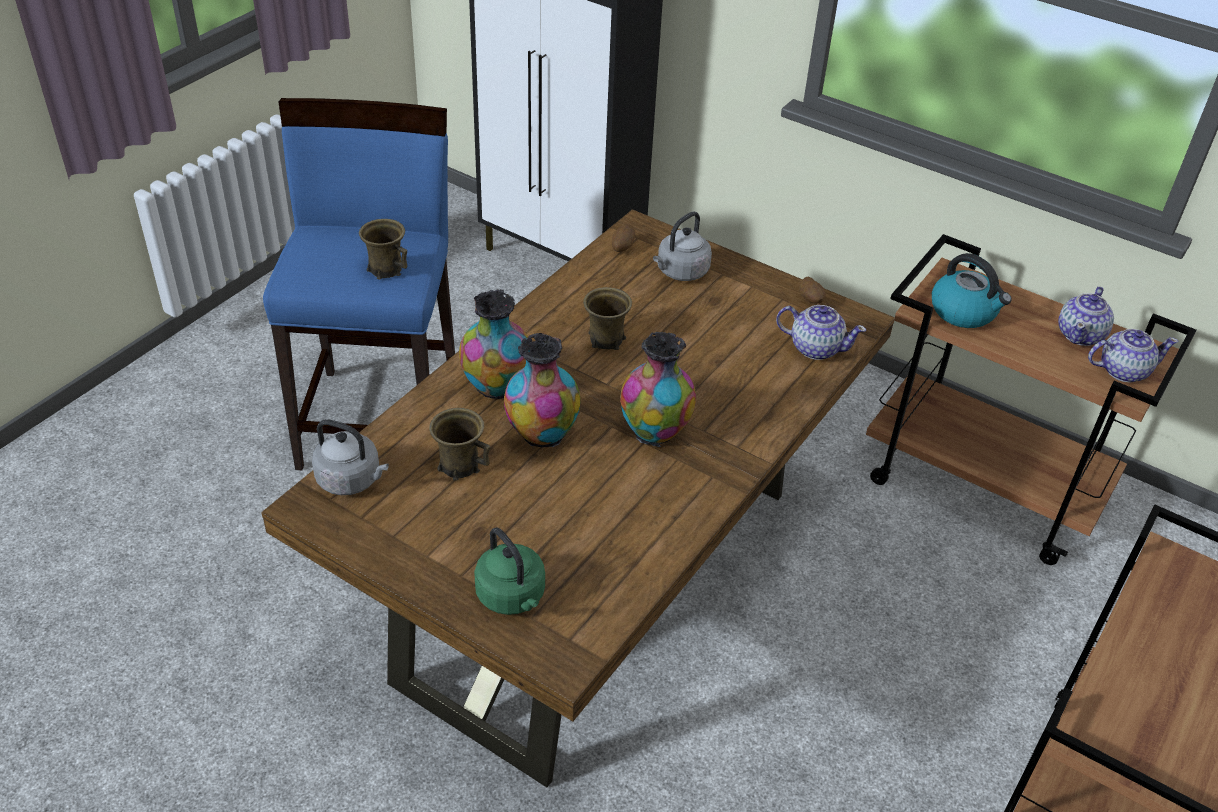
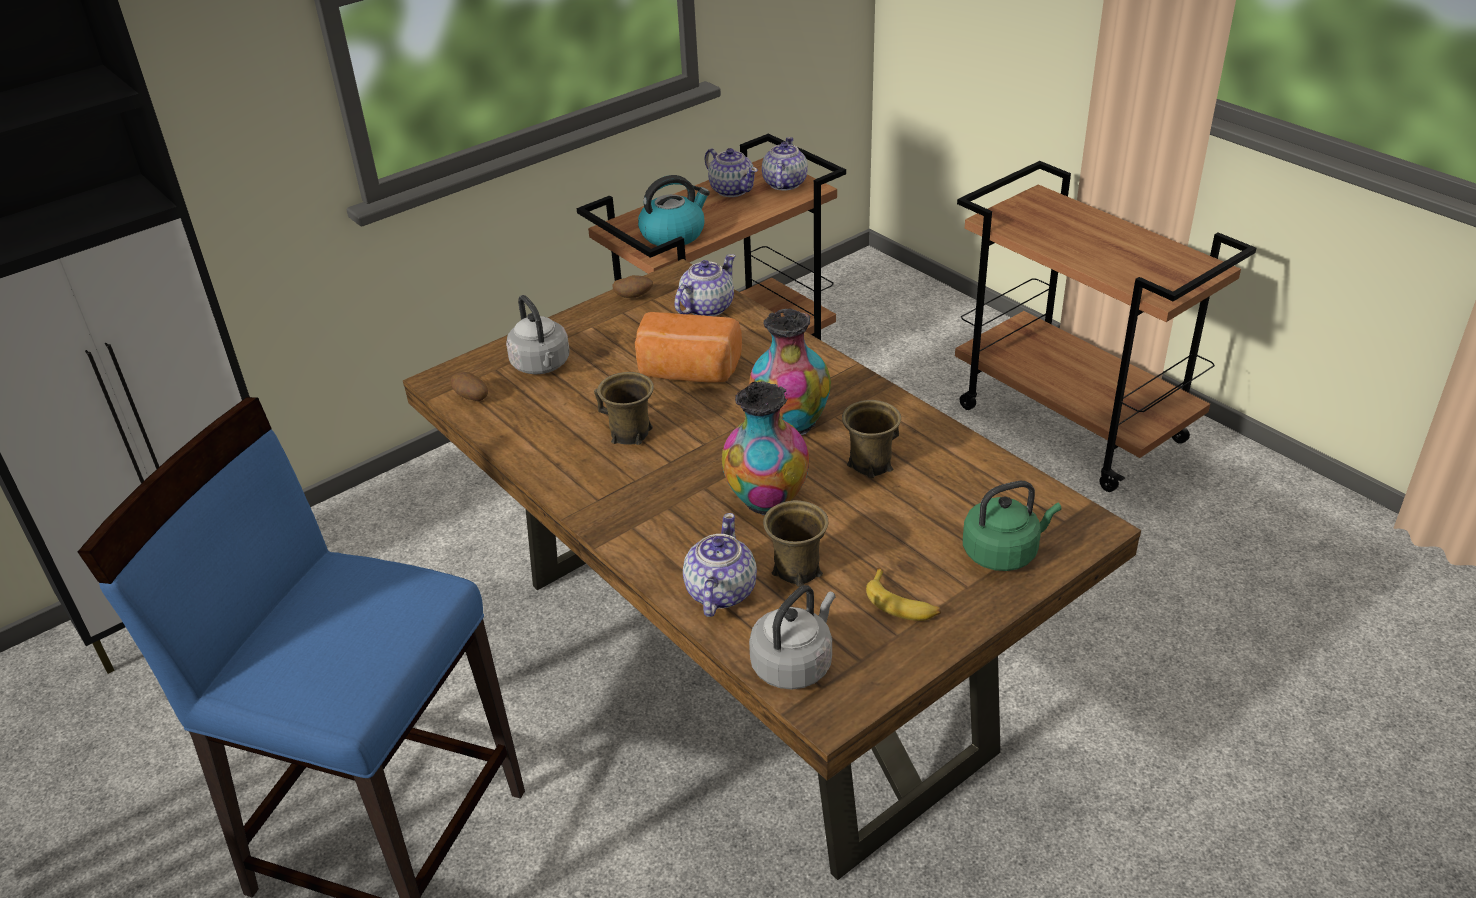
camera: 70 degrees left, 5 degrees down
(386, 269) = (383, 601): brown mug -> brown mug (870, 463)
(423, 426) = (719, 592): none -> teapot
(431, 535) = (902, 603): none -> banana
(496, 387) = (675, 525): vase -> none
(706, 355) = (688, 372): none -> bread

